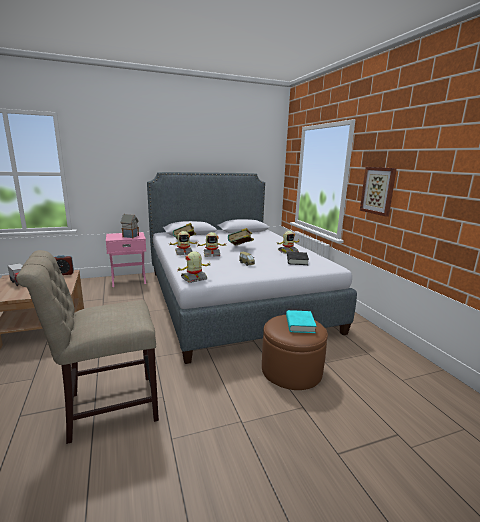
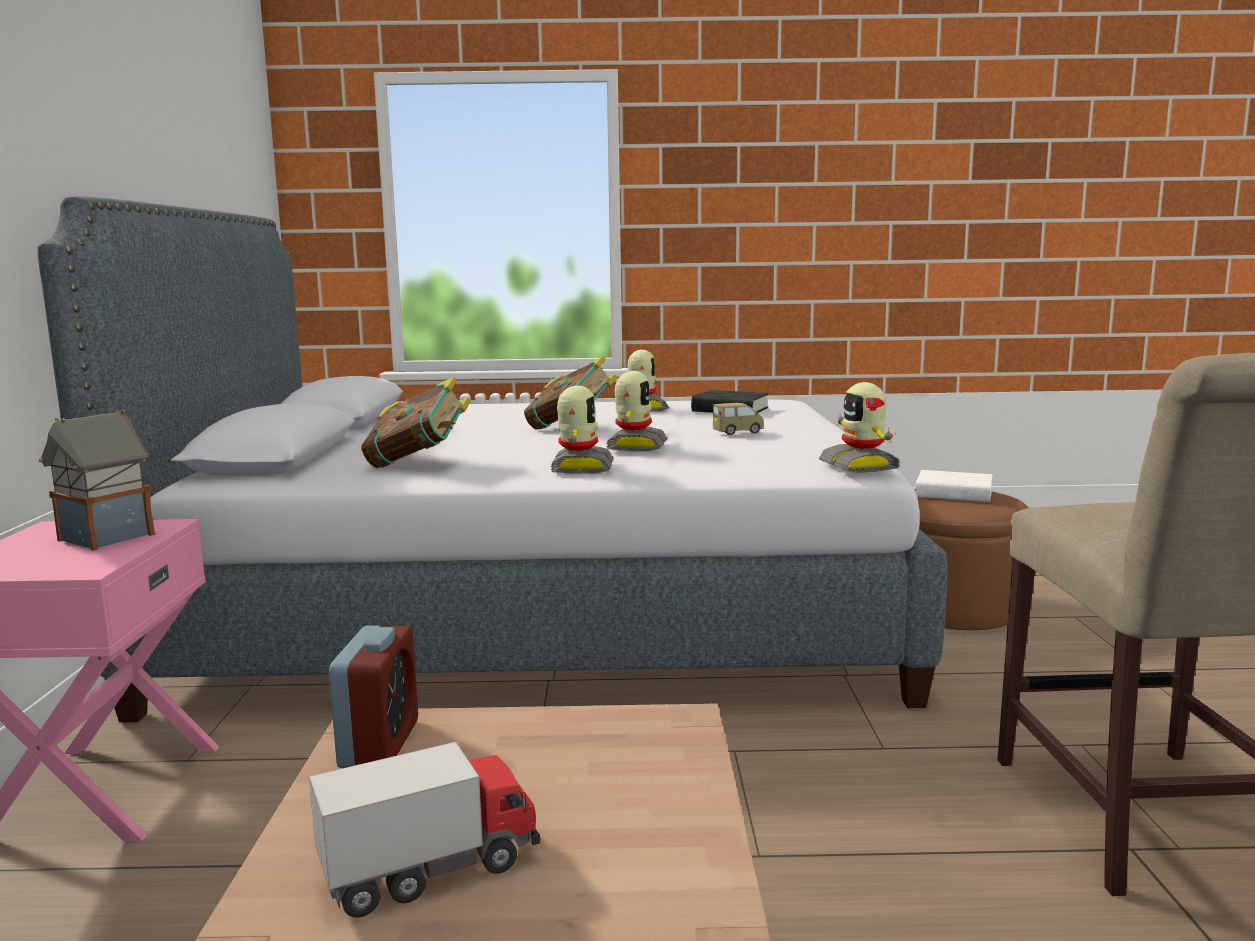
camera: 70 degrees left, 5 degrees down
(300, 324) = (953, 494): turquoise book -> white book
(378, 190) = (732, 232): picture -> none

